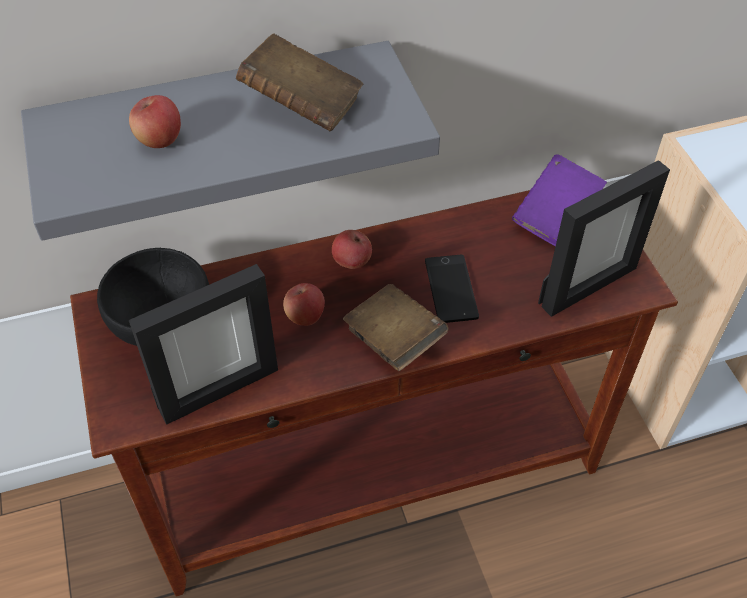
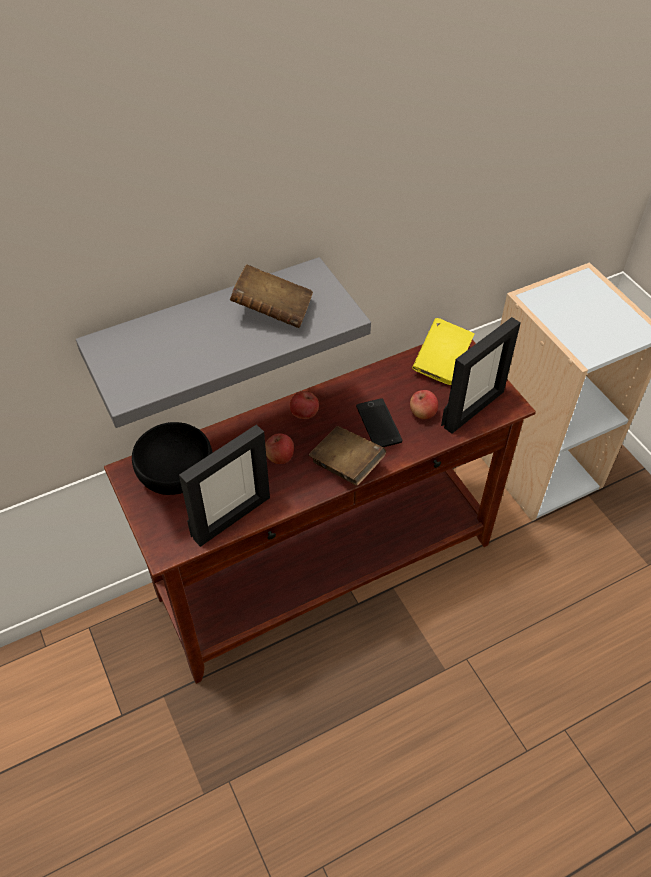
camera: 10 degrees left, 0 degrees up
(160, 140) = (181, 348): apple -> apple (422, 413)
(555, 217) = (441, 363): purple book -> yellow book

